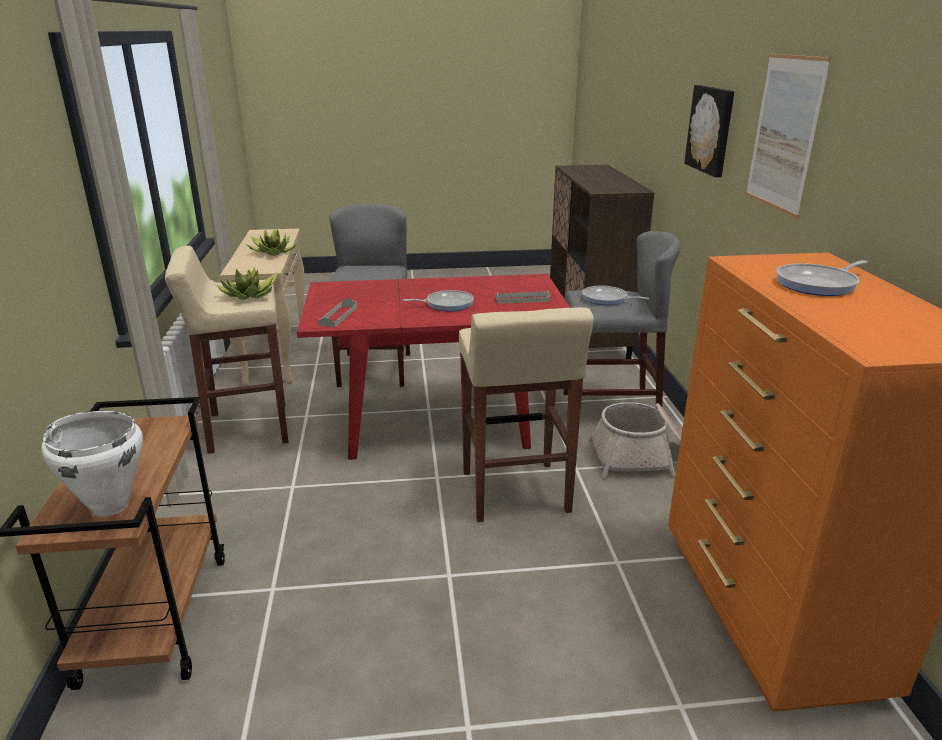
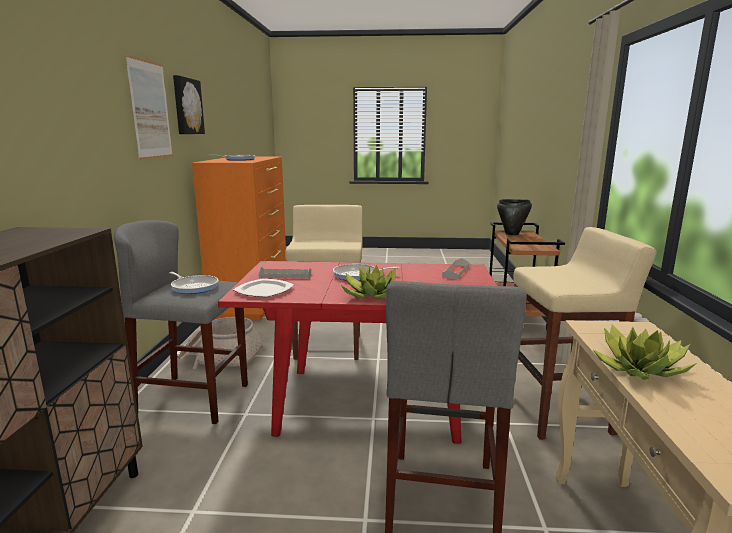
camera: 170 degrees left, 10 degrees down
(110, 506) = (512, 234): white cooking pot -> black cooking pot
(250, 296) = (548, 274): potted plant -> potted plant (370, 295)
(522, 283) = (264, 290): none -> plate
(711, 129) = (82, 118): picture -> picture (187, 106)

